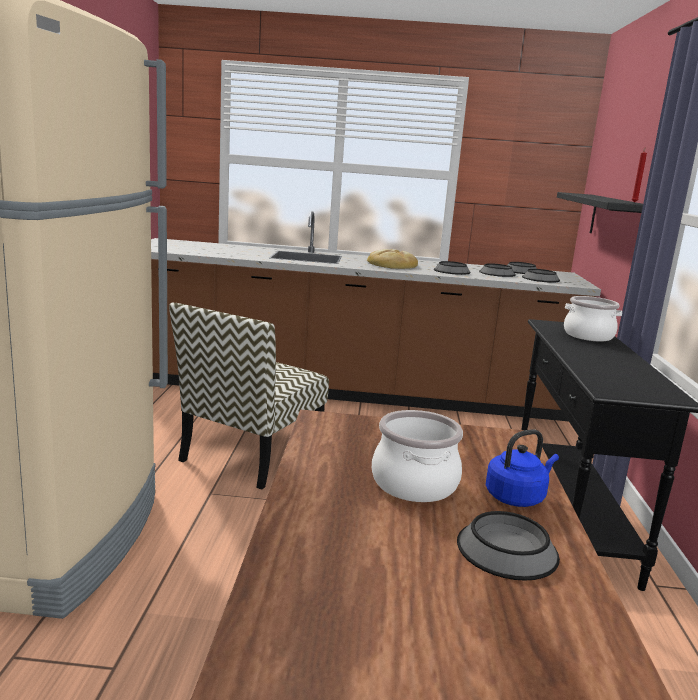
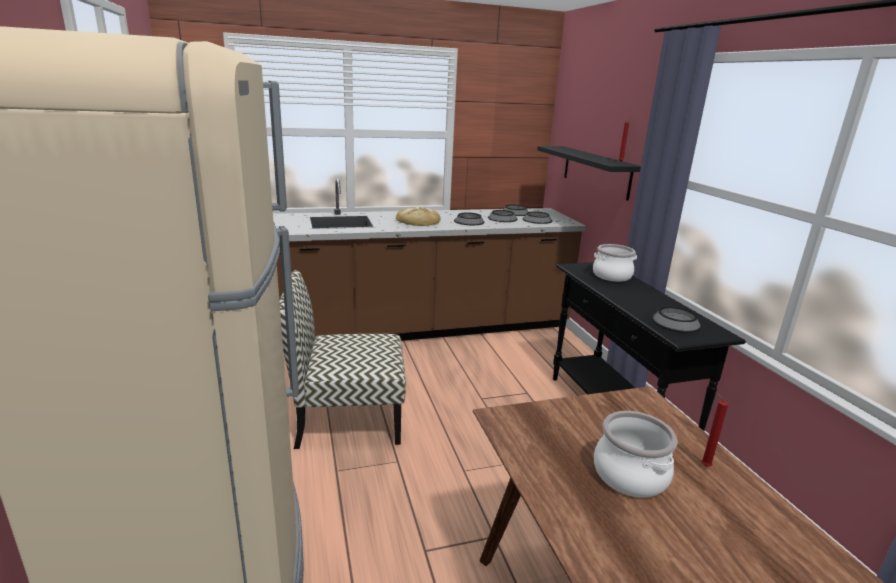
camera: 20 degrees left, 5 degrees up
(251, 455) = (347, 419): chair -> chair turned 75 degrees clockwise
(507, 549) = (747, 528): bowl -> bowl (676, 322)
(517, 497) = (703, 465): blue kettle -> red candle

